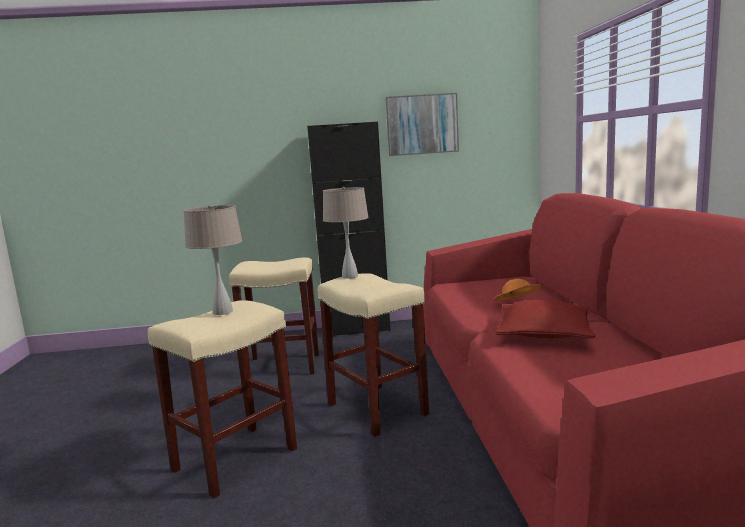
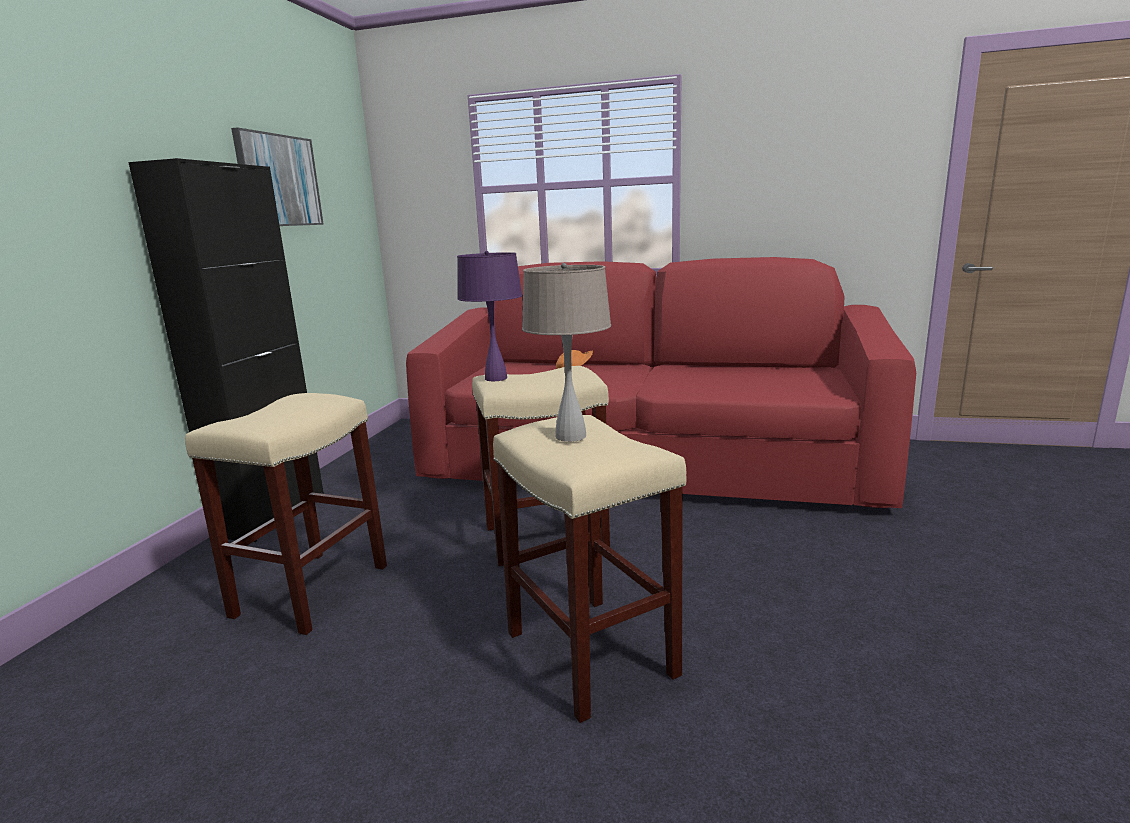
camera: 70 degrees left, 5 degrees up
(349, 276) = (495, 378): beige table lamp -> purple table lamp
(544, 333) = (666, 380): red pillow -> none

